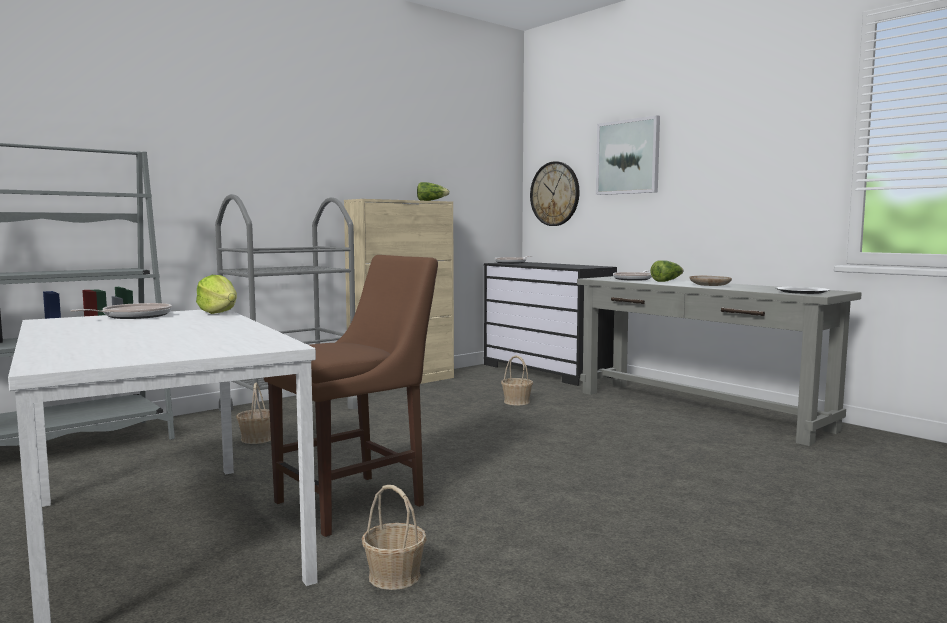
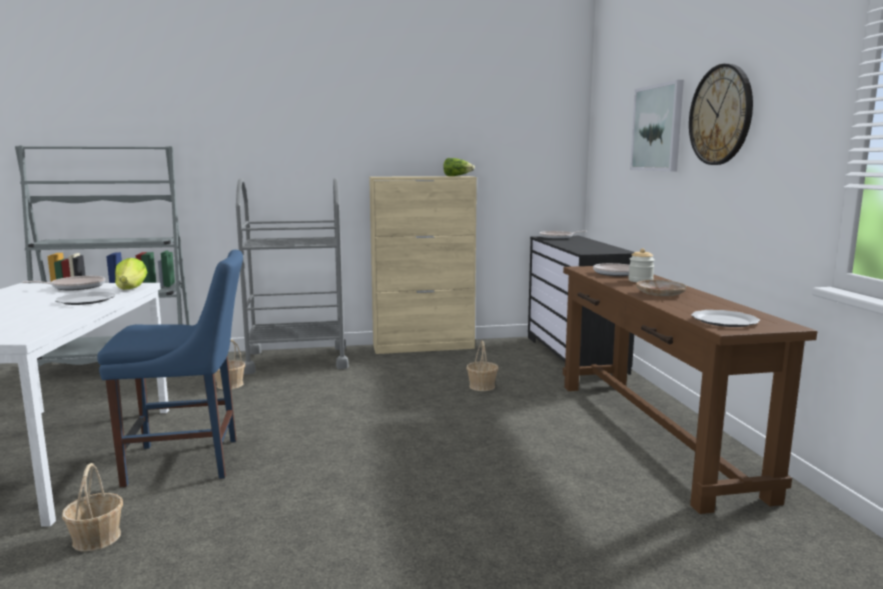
camera: 30 degrees right, 5 degrees up
(208, 322) = (85, 300): none -> plate
(356, 502) = (189, 461): brown chair -> blue chair
(555, 194) = (606, 165): wall clock -> wall clock (721, 115)
(666, 281) = (640, 280): lettuce -> jar
(698, 410) = (651, 434): grey console table -> brown console table

